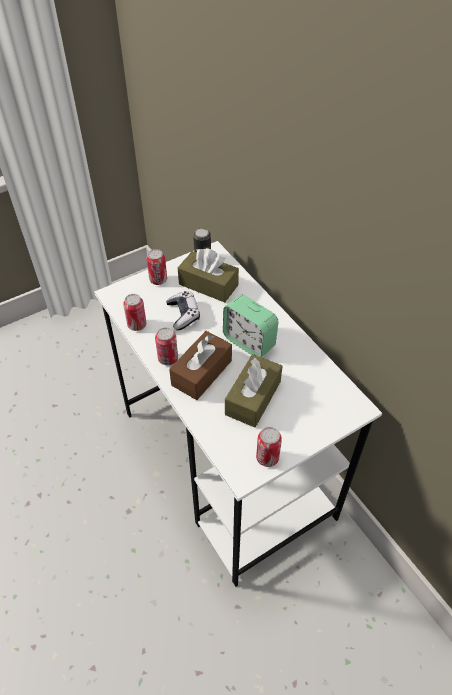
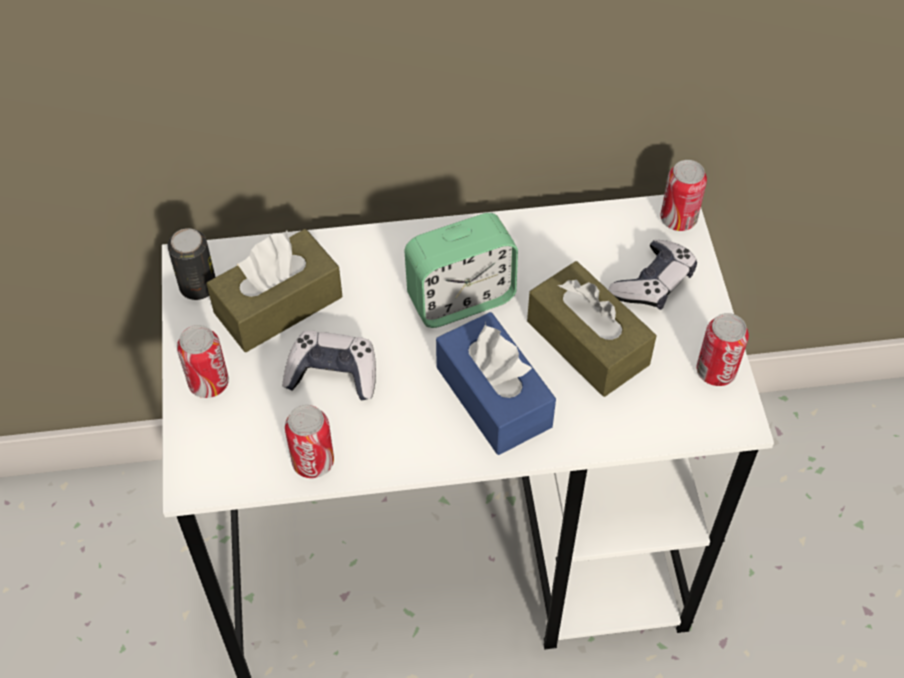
camera: 65 degrees left, 5 degrees up
(168, 359) = (431, 438): can -> can (678, 219)
(202, 372) = (493, 396): brown tissue box -> blue tissue box
(306, 413) = (653, 283): none -> game controller

